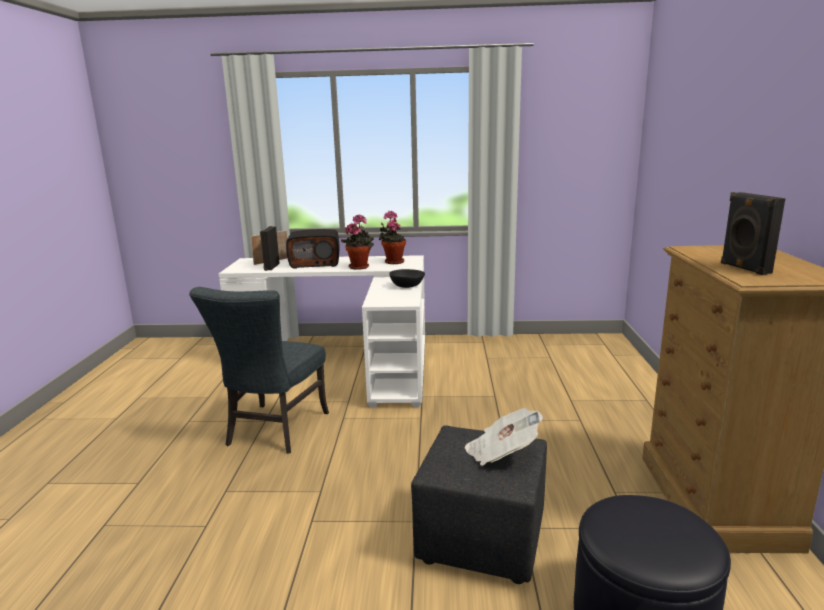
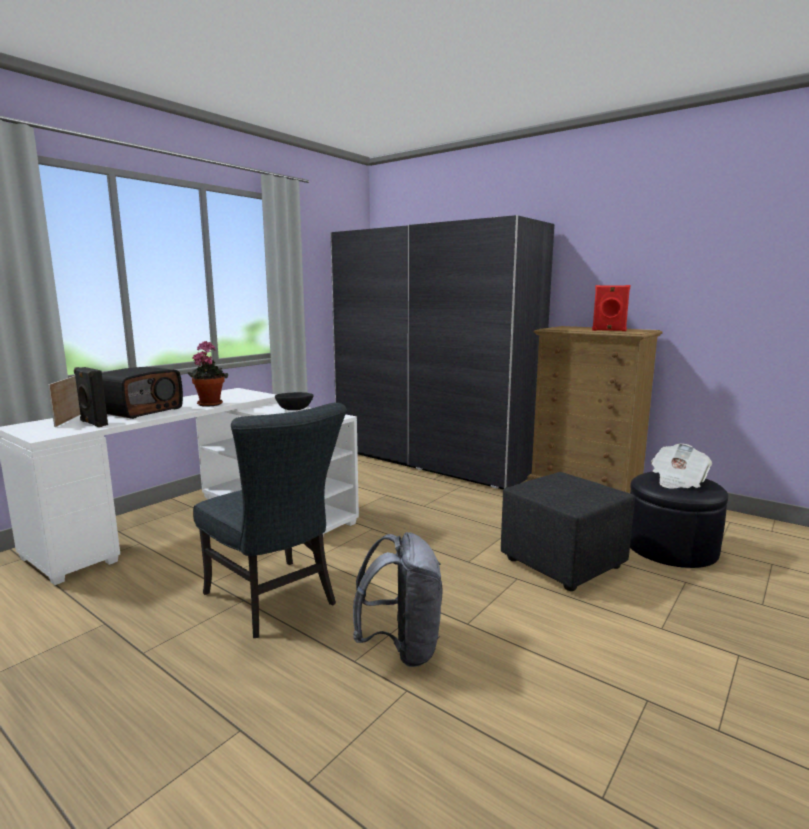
camera: 55 degrees left, 5 degrees down
(254, 503) = (402, 648): none -> grey backpack
(393, 262) = (229, 395): potted plant -> none
(501, 453) = (569, 483): newspaper -> newspaper (677, 481)
(617, 381) = (432, 460): none -> grey wardrobe
(744, 268) = (609, 330): black speaker -> red speaker

